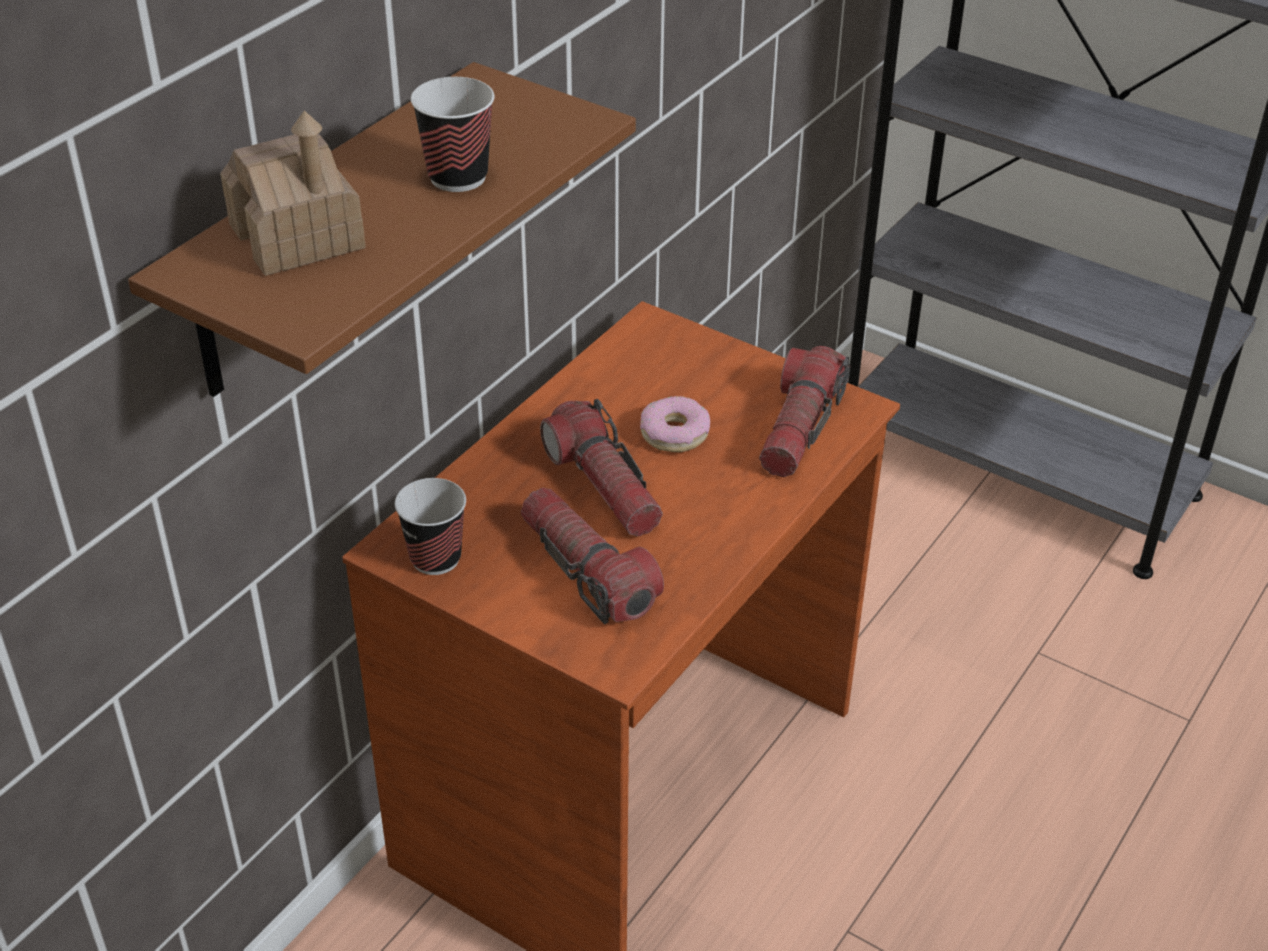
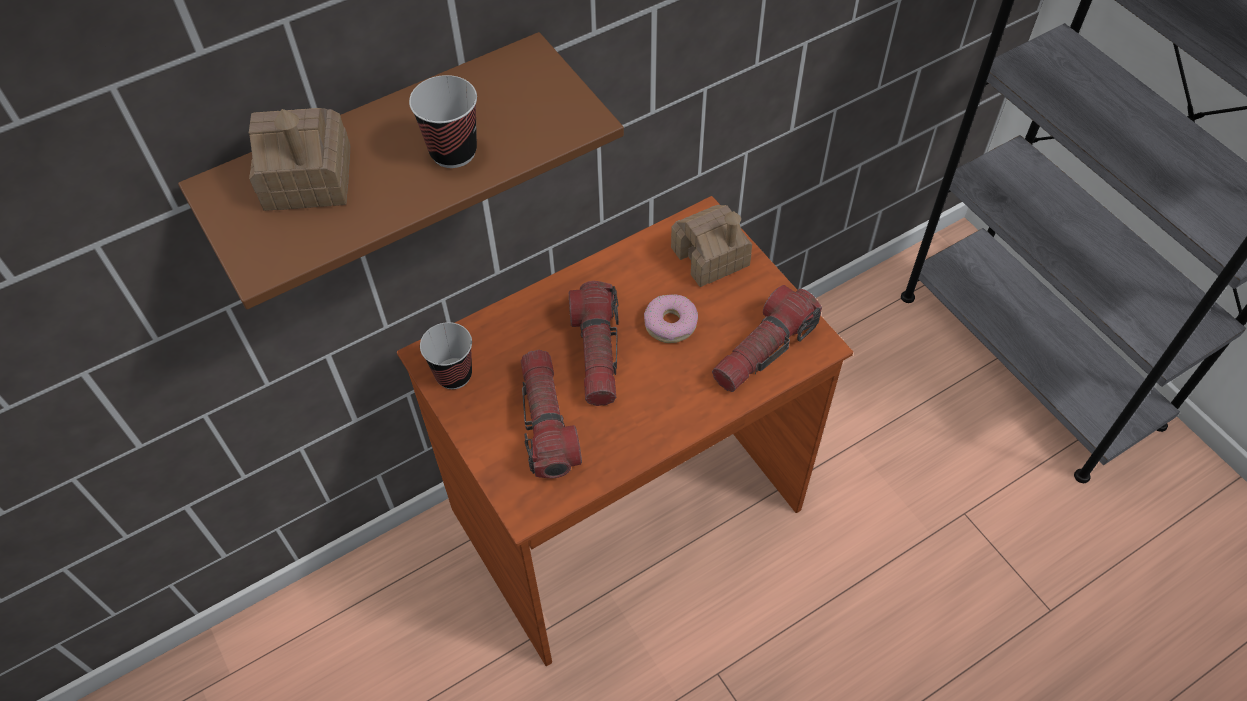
camera: 25 degrees right, 15 degrees up
(679, 358) = (710, 257): none -> toy house

